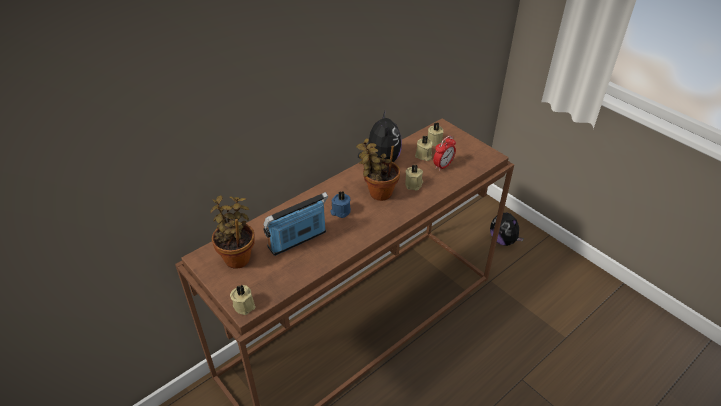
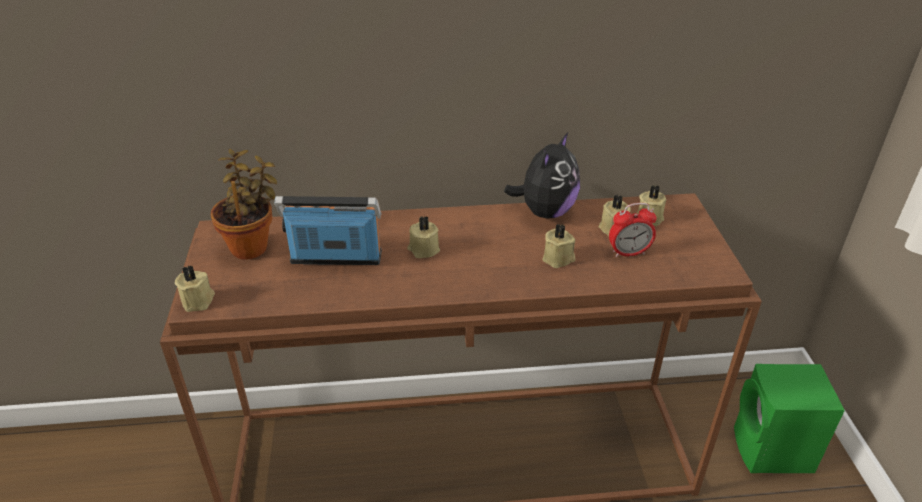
camera: 35 degrees right, 5 degrees down
(340, 211) = (423, 249): blue candle -> beige candle
(378, 192) = (496, 248): potted plant -> none
(503, 240) = (772, 452): plush toy -> green speaker

